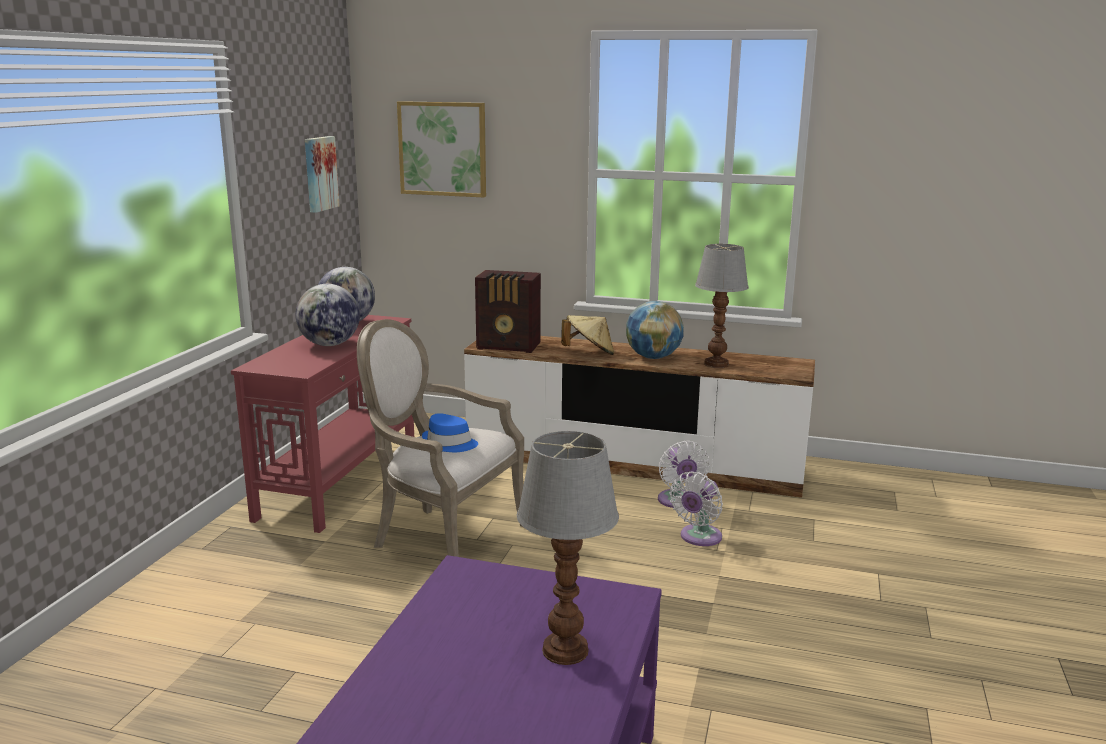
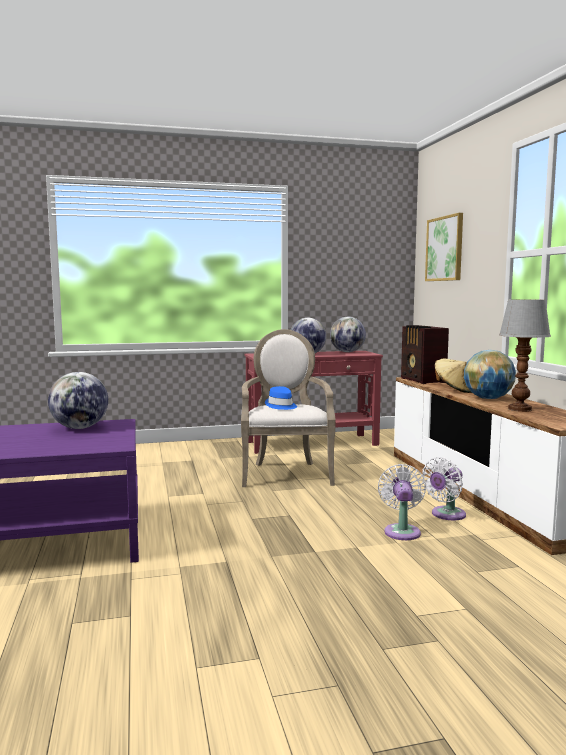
camera: 60 degrees right, 10 degrees down
(319, 173) = (369, 265): picture -> none
(468, 610) = (80, 428): none -> globe
(567, 650) = (51, 444): table lamp -> none
(698, 538) = (402, 531): white fan -> white fan turned 90 degrees clockwise

